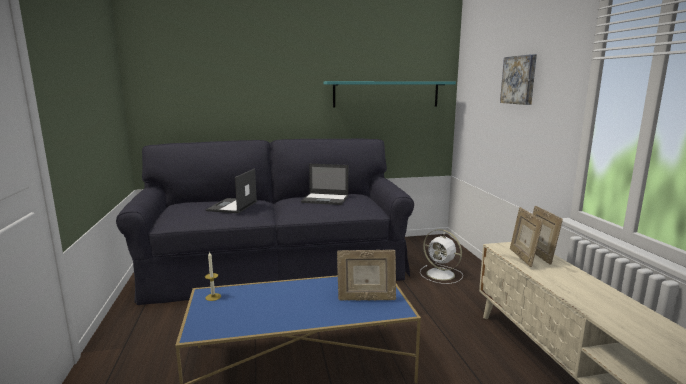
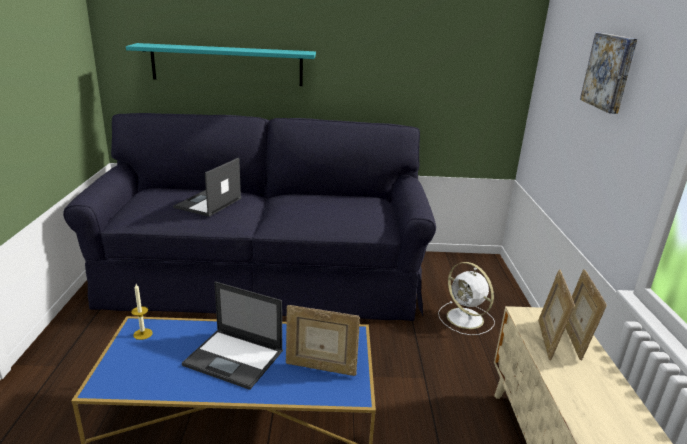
camera: 10 degrees right, 10 degrees up
(326, 199) = (327, 204): laptop -> laptop (235, 358)
(386, 94) = (432, 63): turquoise shelf -> turquoise shelf (227, 65)

